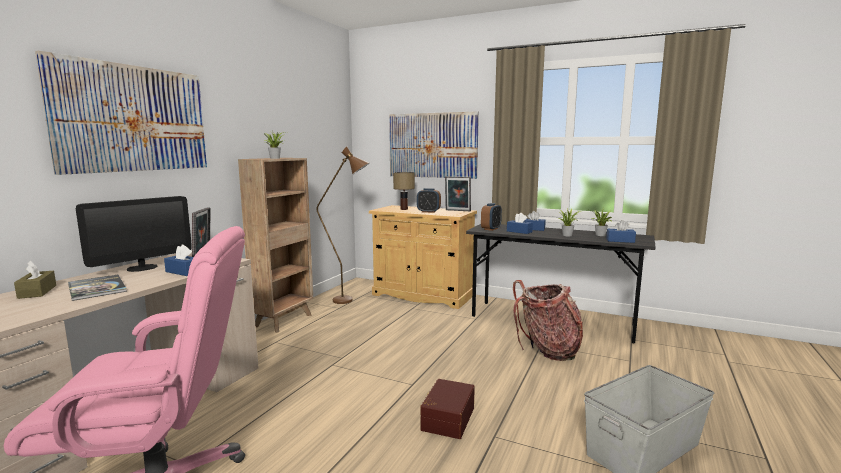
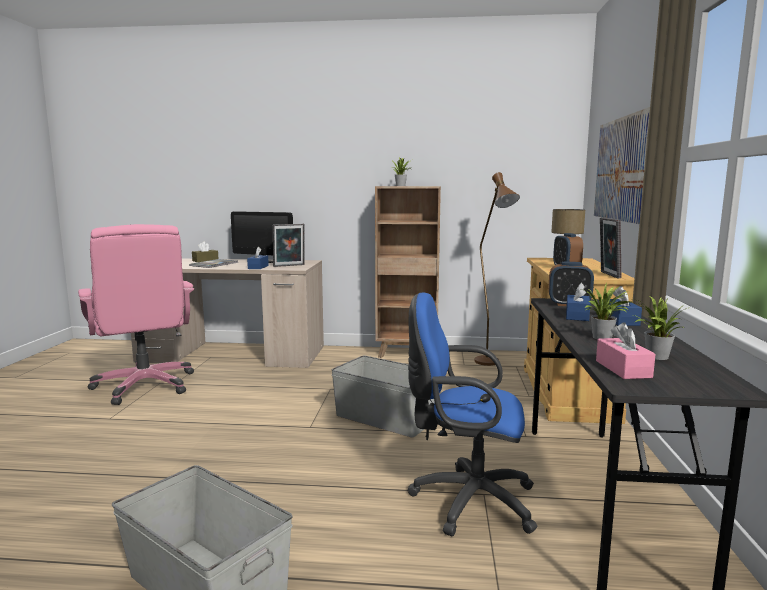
camera: 70 degrees right, 0 degrees up
(133, 119) = (289, 154): picture -> none
(419, 353) = (384, 418): none -> grey storage box
(446, 418) = (250, 452): brown storage box -> none
(547, 350) = (466, 500): backpack -> blue office chair
(620, 240) = (623, 369): blue tissue box -> pink tissue box

